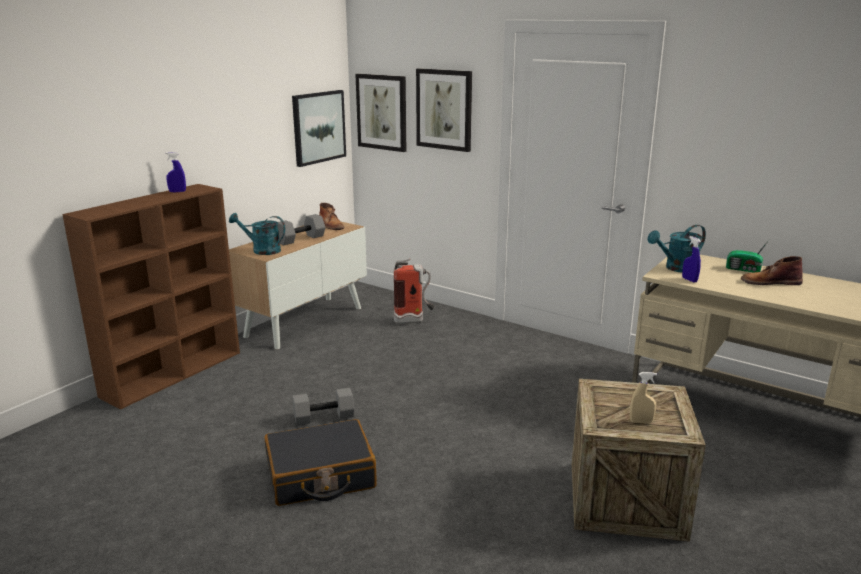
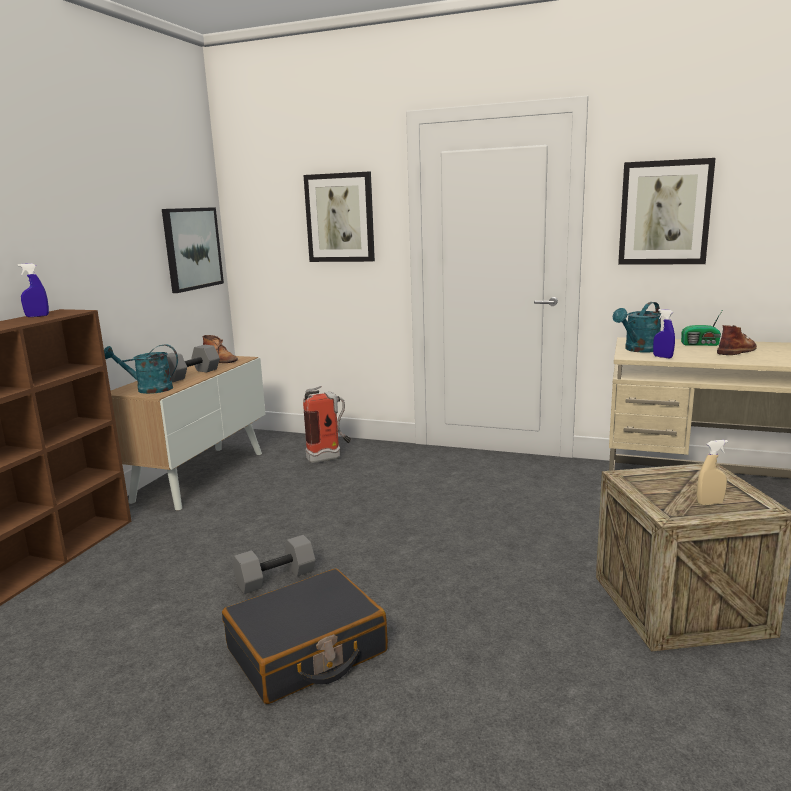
camera: 15 degrees left, 5 degrees down
(382, 112) = (263, 229): picture -> picture (664, 213)
(770, 282) = (737, 350): brown boot -> brown boot turned 150 degrees clockwise

